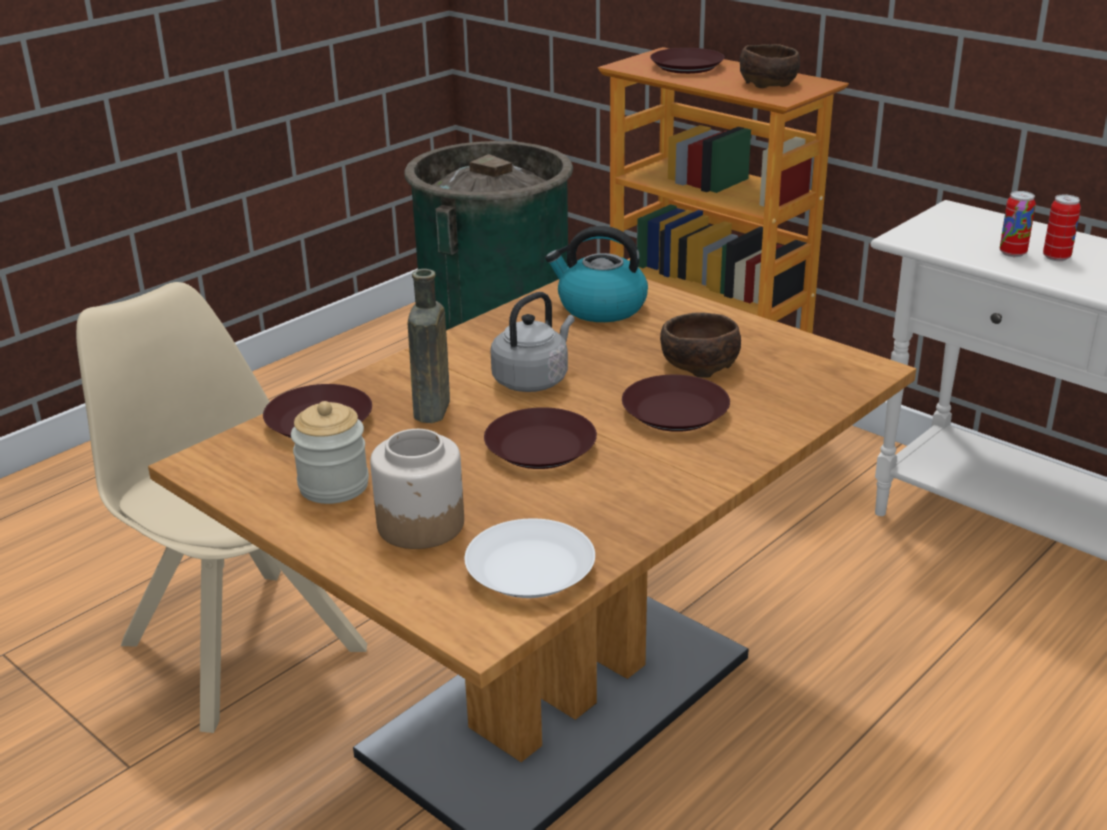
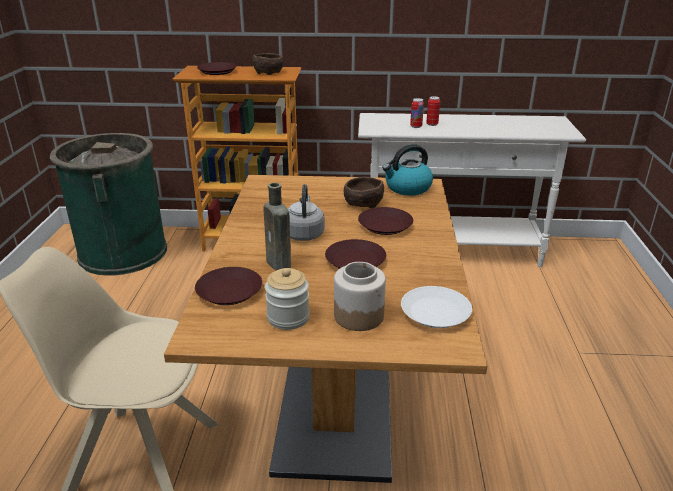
camera: 40 degrees left, 0 degrees up
(600, 307) = (283, 193): kettle -> kettle (407, 188)

